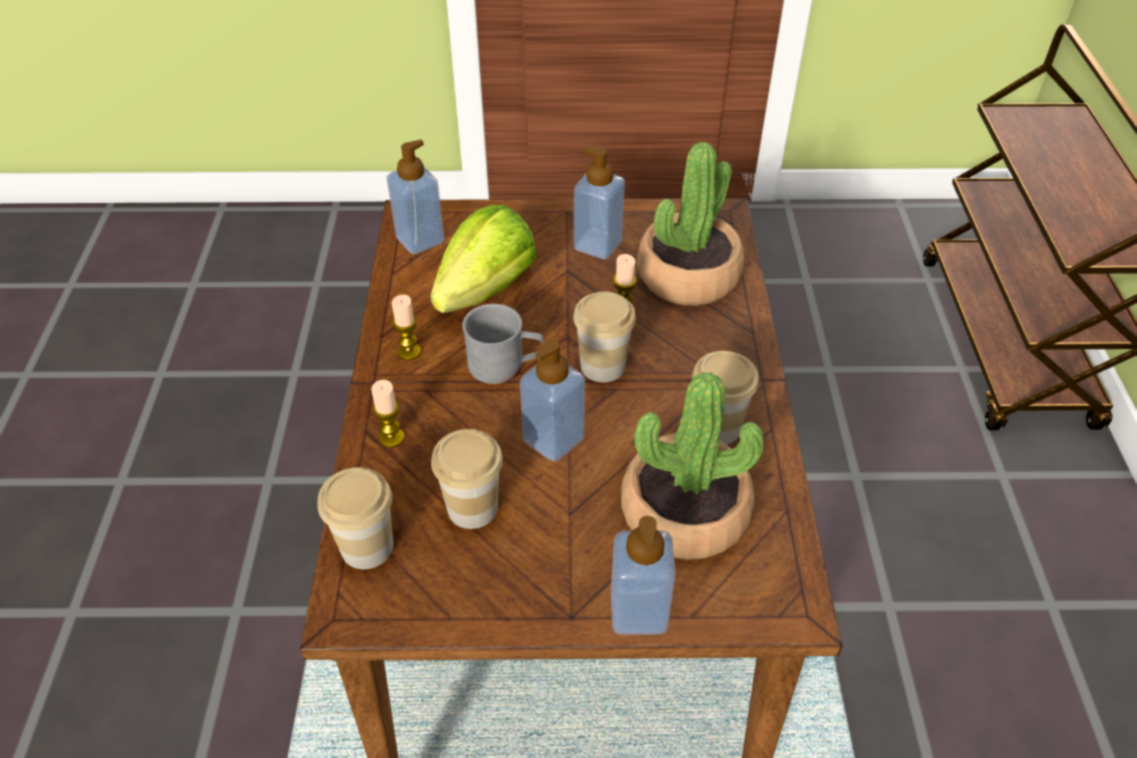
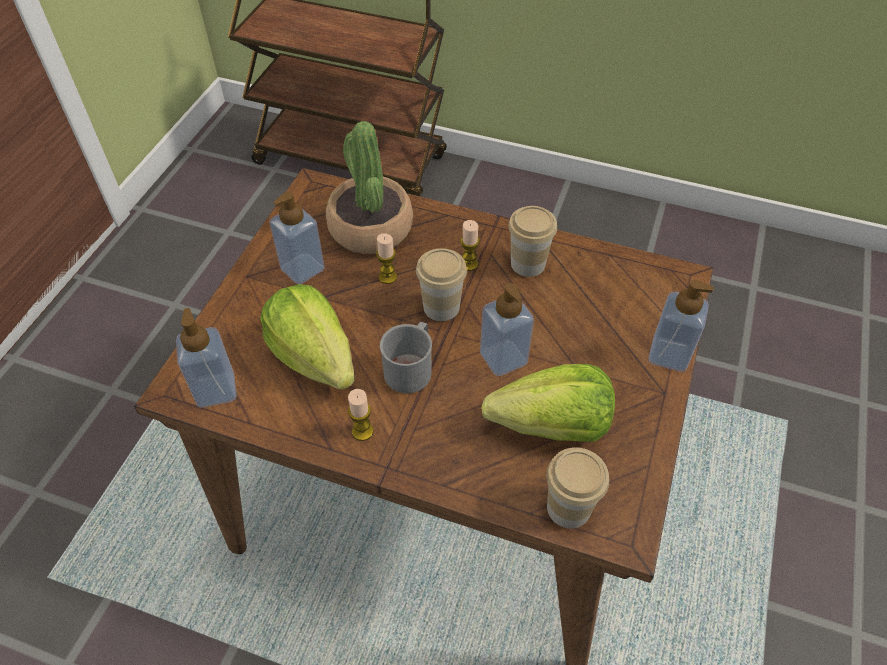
camera: 70 degrees left, 5 degrees up
(392, 437) = (459, 466): candle -> candle (469, 264)
(472, 507) = (552, 427): cup -> lettuce
(684, 513) = (596, 305): potted plant -> none

